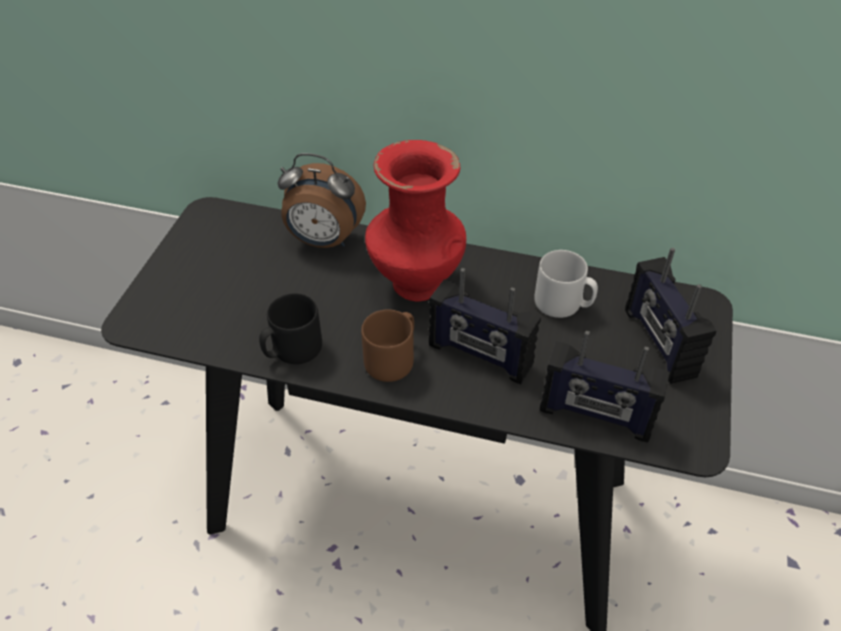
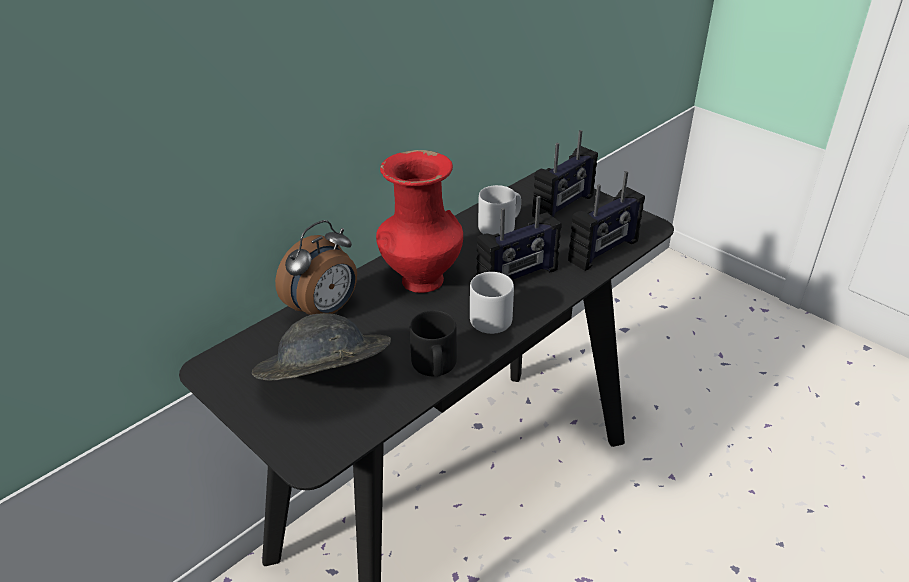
camera: 60 degrees left, 10 degrees down
(230, 286) = (325, 381): none -> grey hat
(393, 359) = (488, 317): brown mug -> grey mug
(658, 343) = (564, 206): radio -> radio turned 60 degrees counterclockwise

